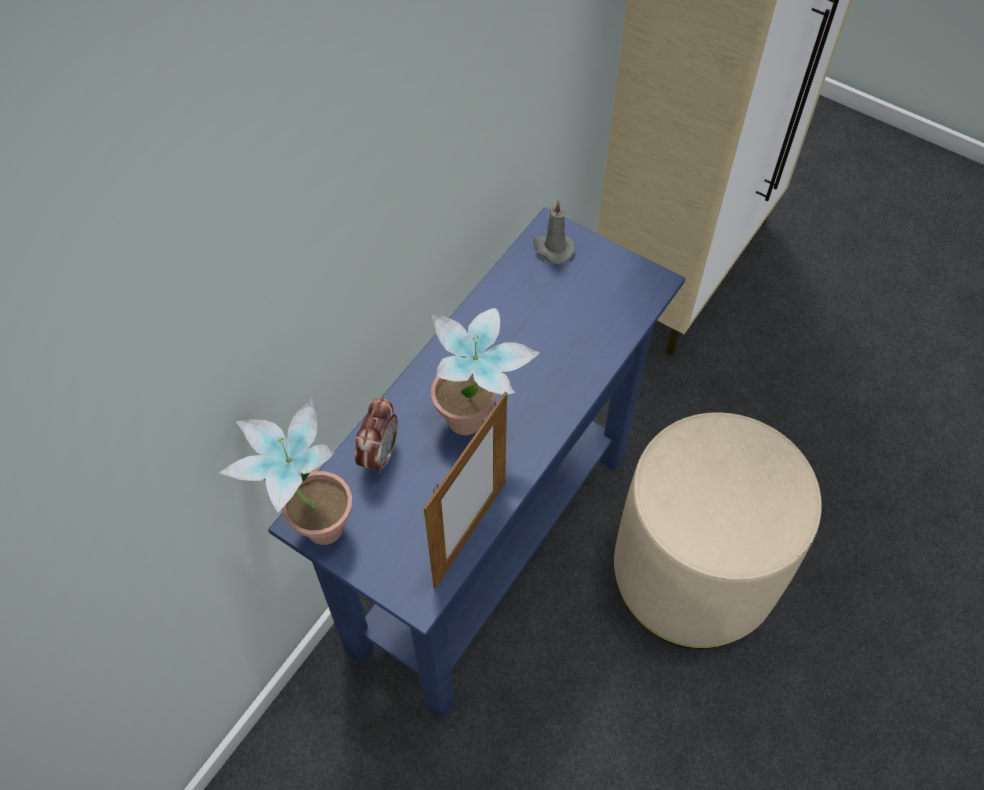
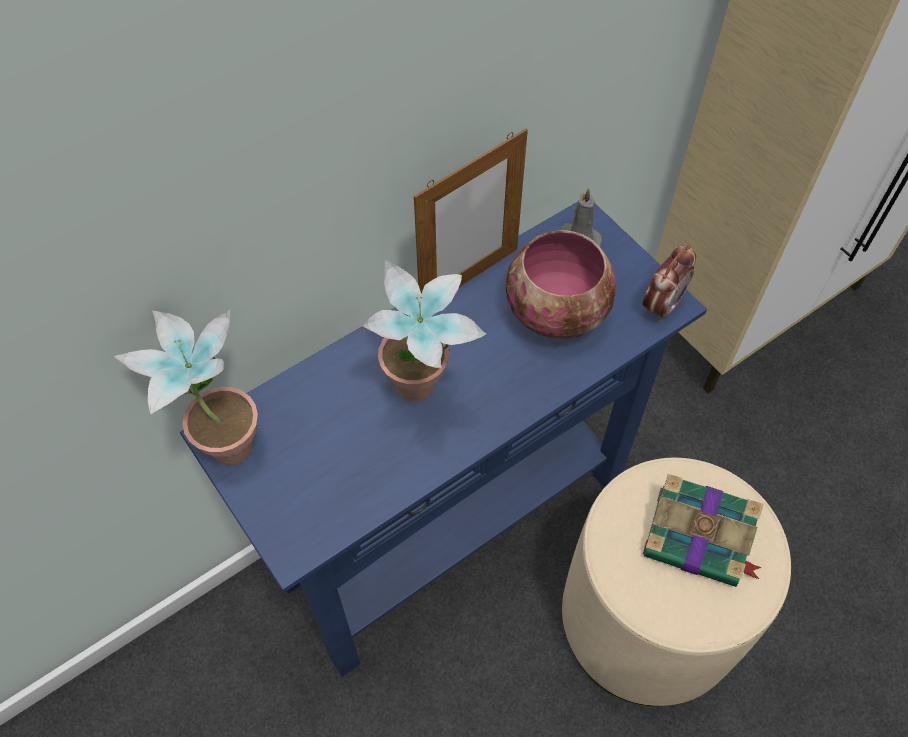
camera: 20 degrees right, 0 degrees up
(379, 455) = (316, 393): alarm clock -> alarm clock (662, 305)
(470, 533) = (370, 502): picture frame -> picture frame (469, 279)
(563, 318) = (559, 313): none -> bowl
(735, 479) = (699, 538): none -> book

